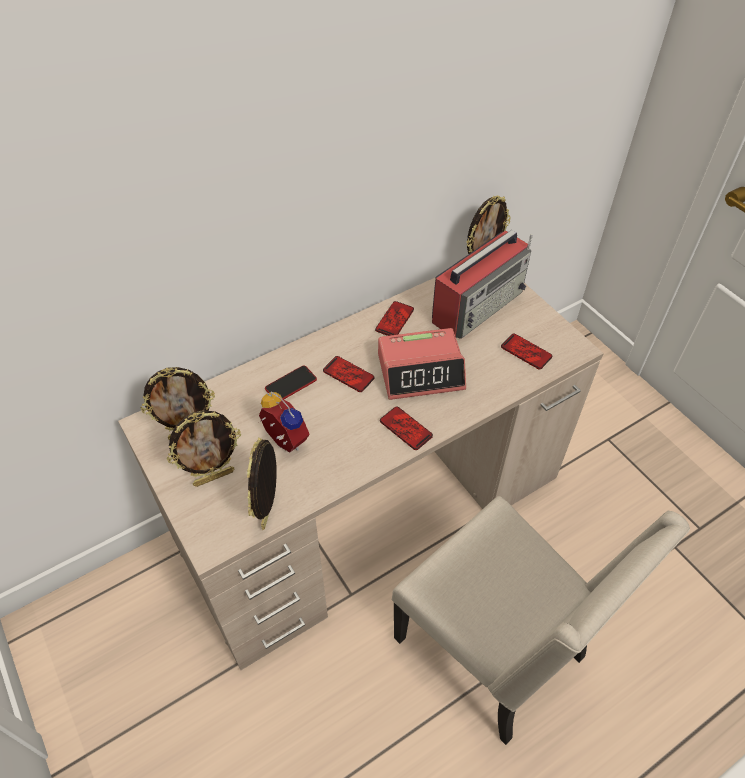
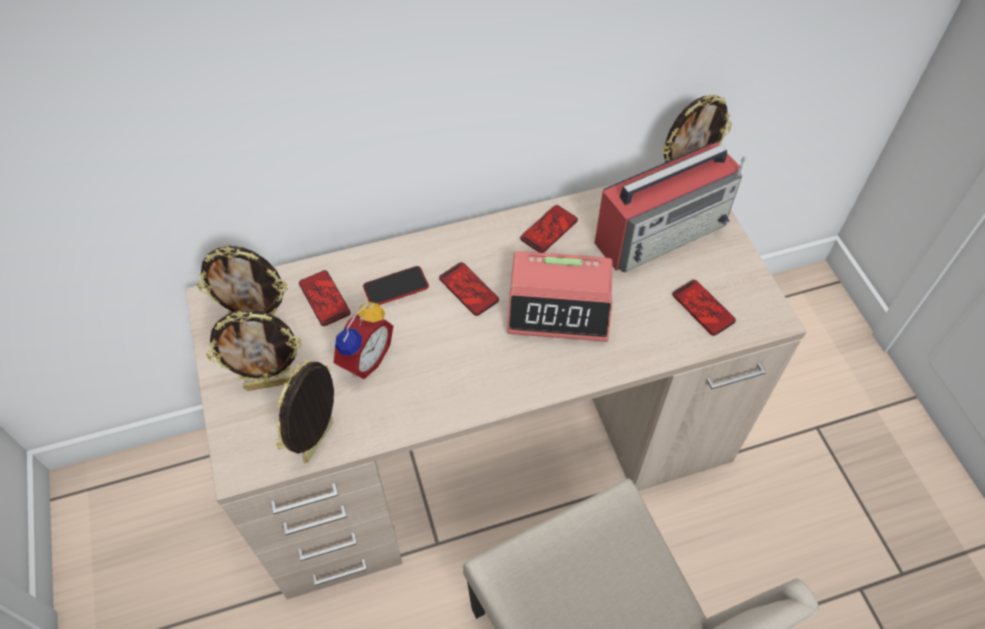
camera: 15 degrees right, 5 degrees up
(283, 442) = (363, 358): alarm clock -> alarm clock turned 60 degrees clockwise
(406, 428) = (516, 376): phone -> phone (324, 298)

